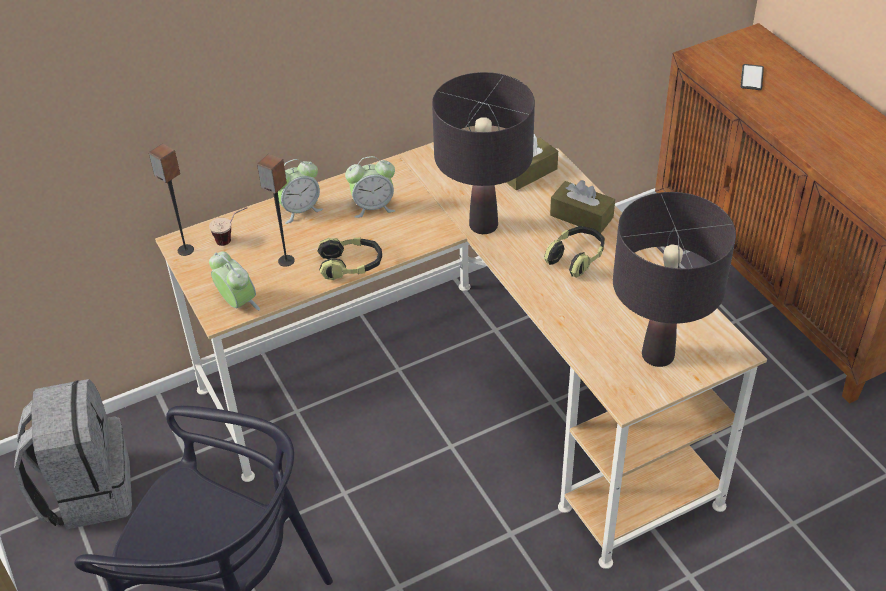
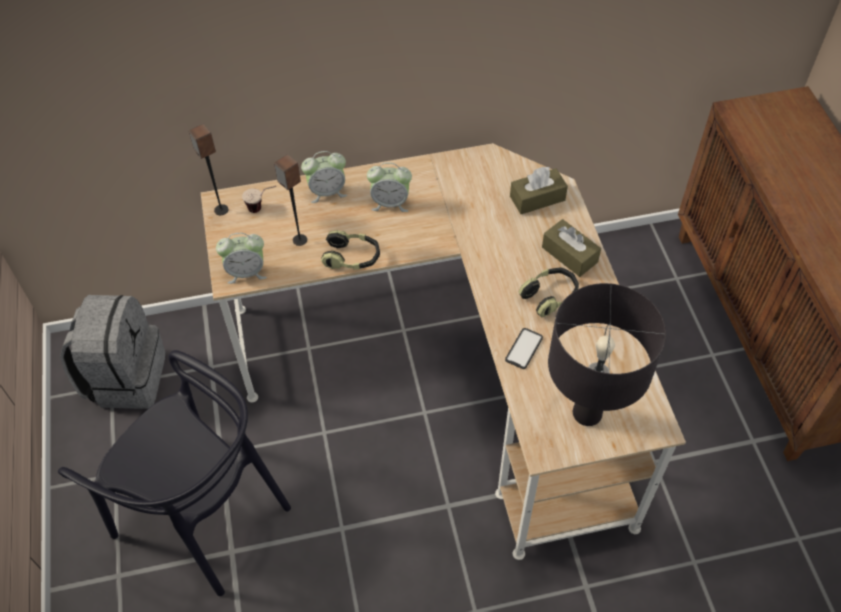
camera: 15 degrees right, 10 degrees up
(237, 303) = (246, 272): alarm clock -> alarm clock turned 105 degrees clockwise
(483, 225) = (479, 244): black table lamp -> none
(752, 78) = (778, 145): phone -> phone (524, 349)

